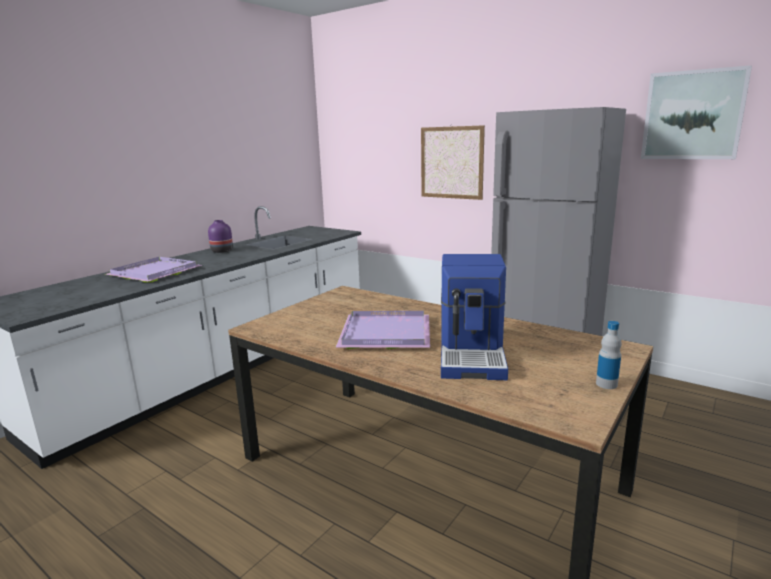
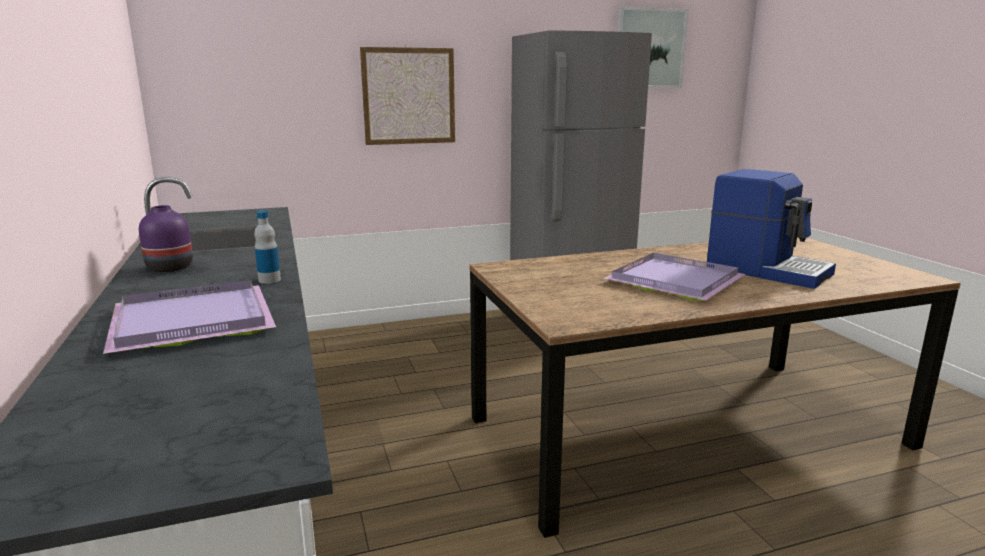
camera: 55 degrees left, 0 degrees up
(606, 384) = (859, 257): bottle -> bottle (269, 280)

